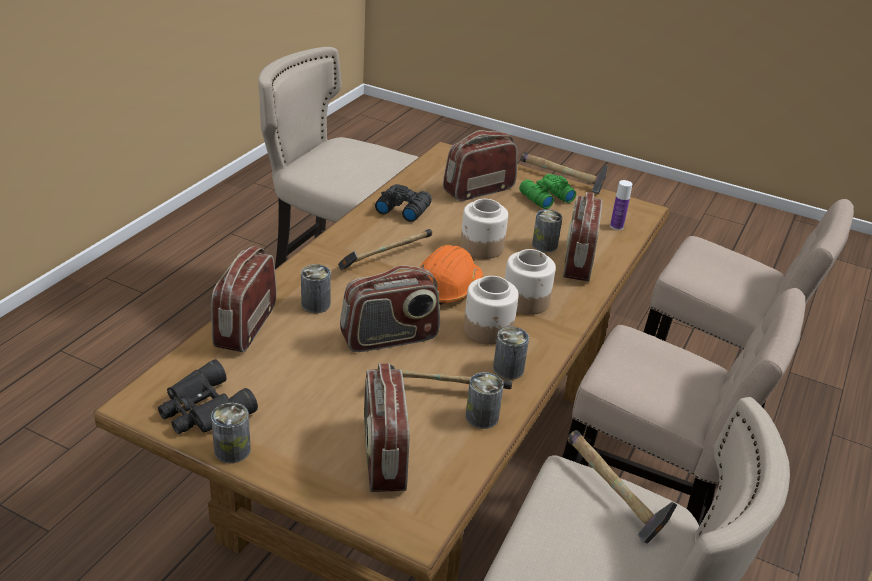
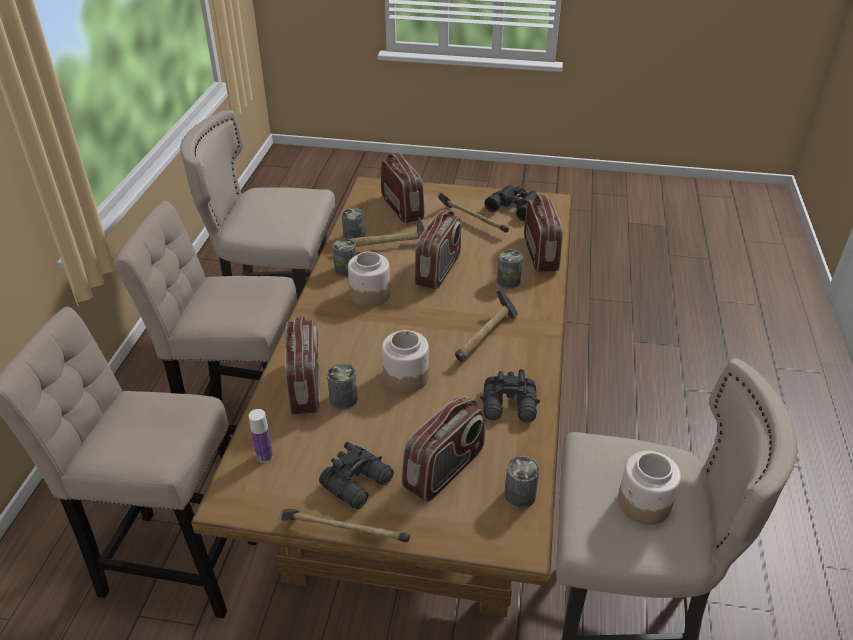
camera: 165 degrees right, 5 degrees up
(232, 450) = (483, 194): can -> can (520, 495)
(389, 338) = (438, 270): radio -> radio turned 150 degrees clockwise
(447, 288) = (417, 322): orange hard hat -> none
(526, 301) = (346, 328): jar -> jar (644, 504)
(544, 197) = (359, 483): green binoculars -> black binoculars
(613, 495) = (268, 227): hammer -> hammer (471, 222)

